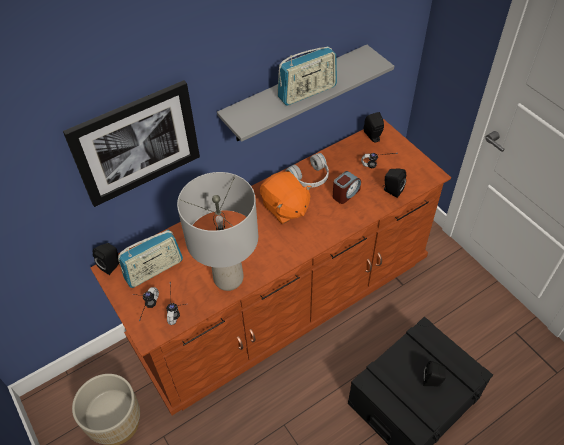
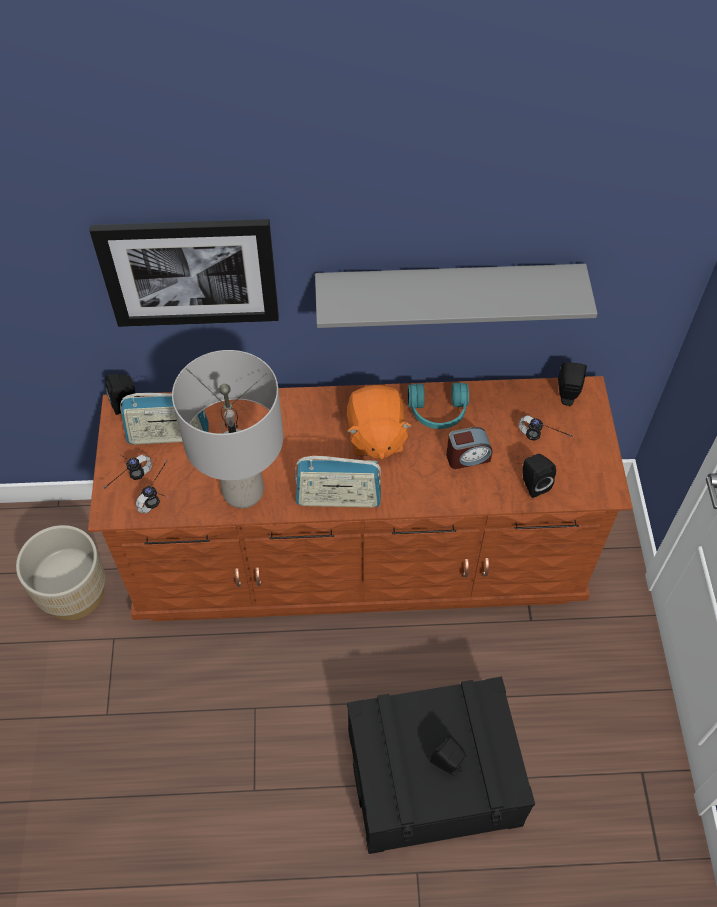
camera: 30 degrees right, 5 degrees up
(307, 92) = (447, 298): radio -> radio (338, 498)
(310, 178) = (438, 413): white headphones -> turquoise headphones

